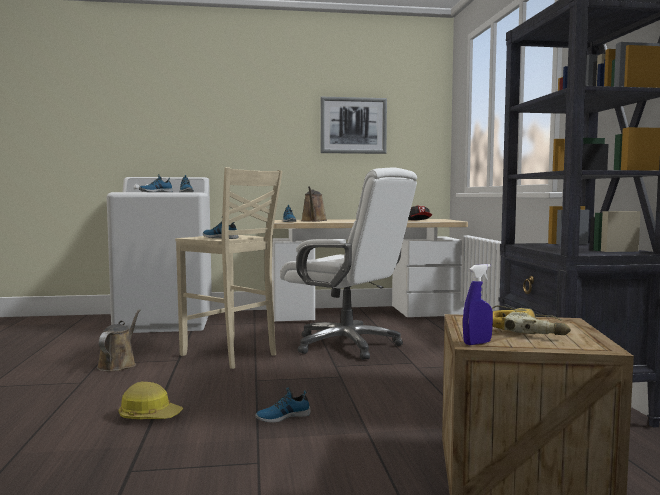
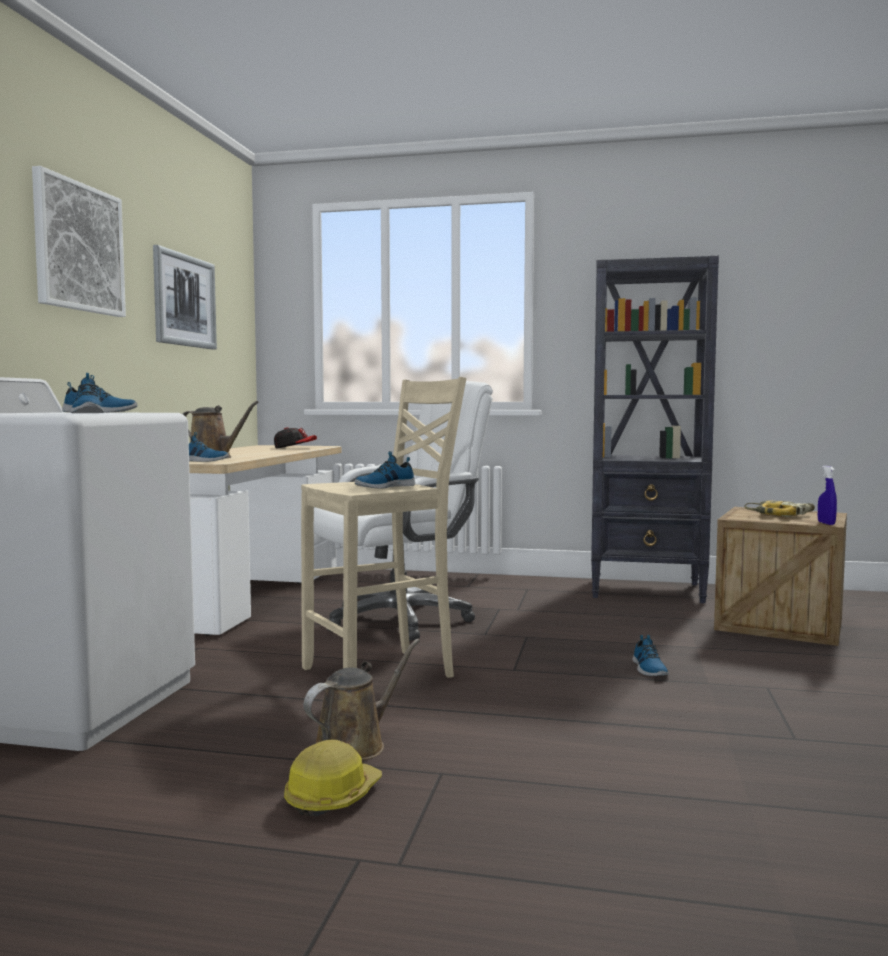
camera: 70 degrees left, 0 degrees up
(118, 364) = (355, 745): brown watering can -> brown watering can turned 105 degrees clockwise
(150, 416) = (627, 726): hard hat -> hard hat (332, 796)
(253, 109) = (78, 247): none -> picture

